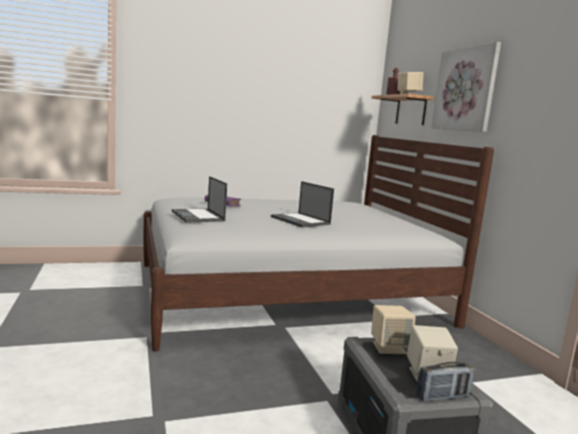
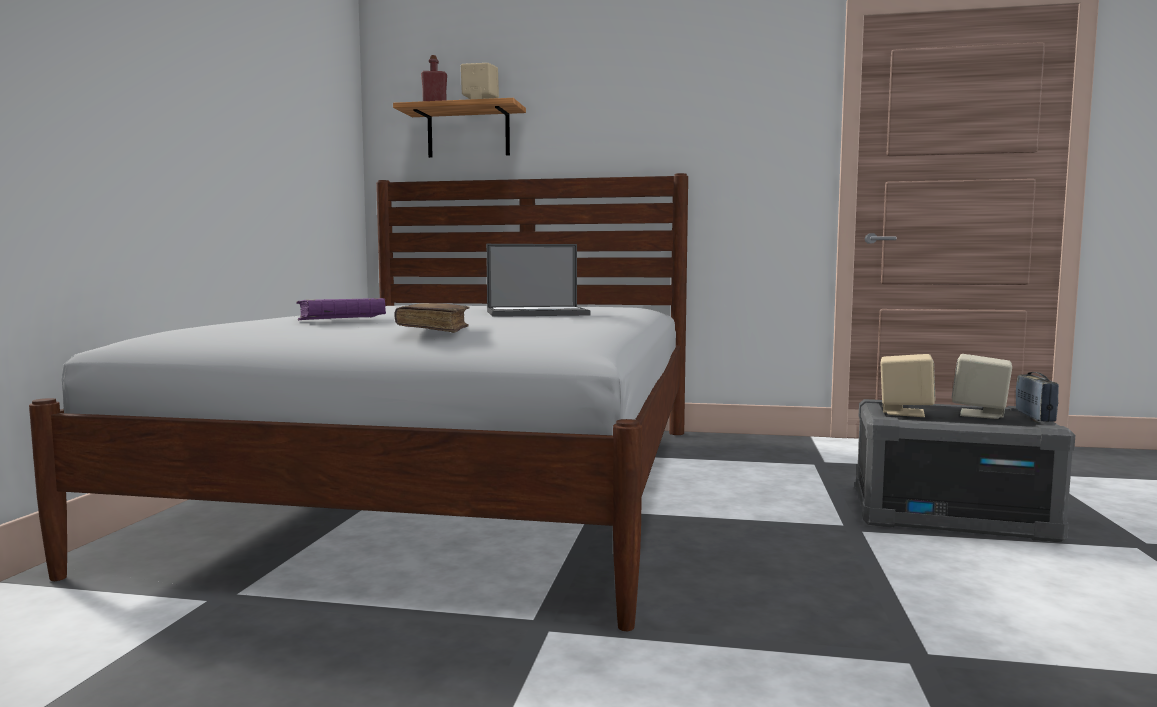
camera: 60 degrees left, 5 degrees down
(198, 216) = (434, 329): laptop -> brown book
(465, 89) = (599, 96): picture -> none

